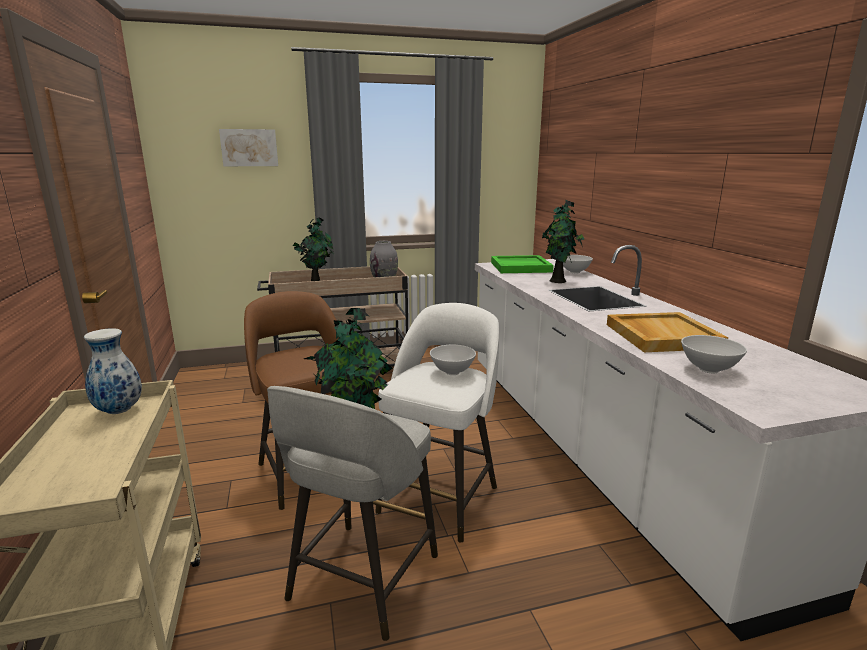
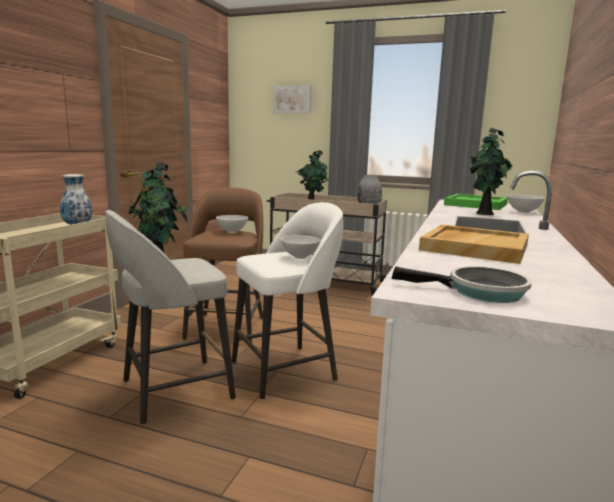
camera: 35 degrees right, 5 degrees down
(708, 369) = (448, 267): white bowl -> white bowl (232, 232)
(786, 393) = (479, 292): none -> frying pan

